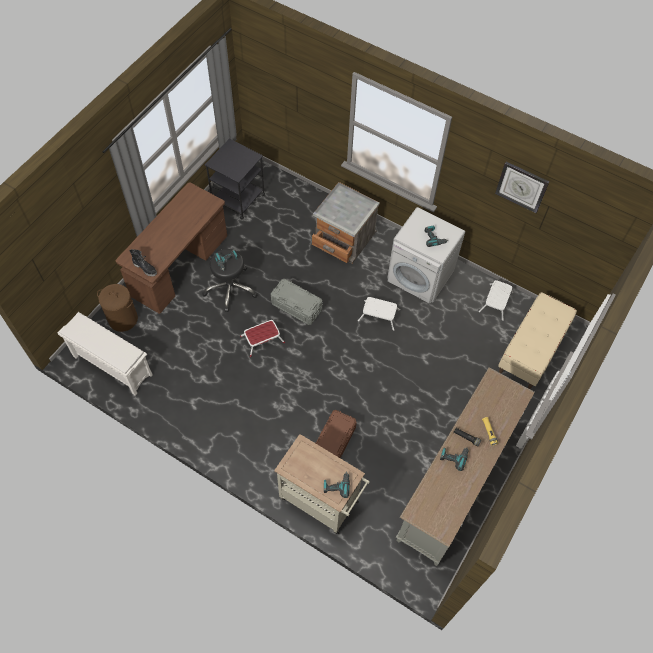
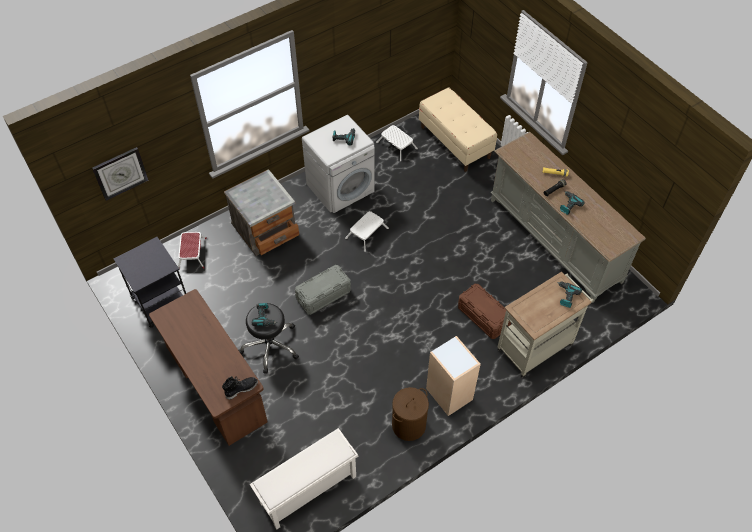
camera: 65 degrees left, 5 degrees down
(123, 319) = (254, 462): brown laundry basket -> brown laundry basket (409, 425)
(238, 441) = (449, 394): none -> bookcase
(262, 339) = (346, 337): red step ladder -> red step ladder (192, 253)
(522, 186) = (367, 34): wall clock -> wall clock (120, 173)

